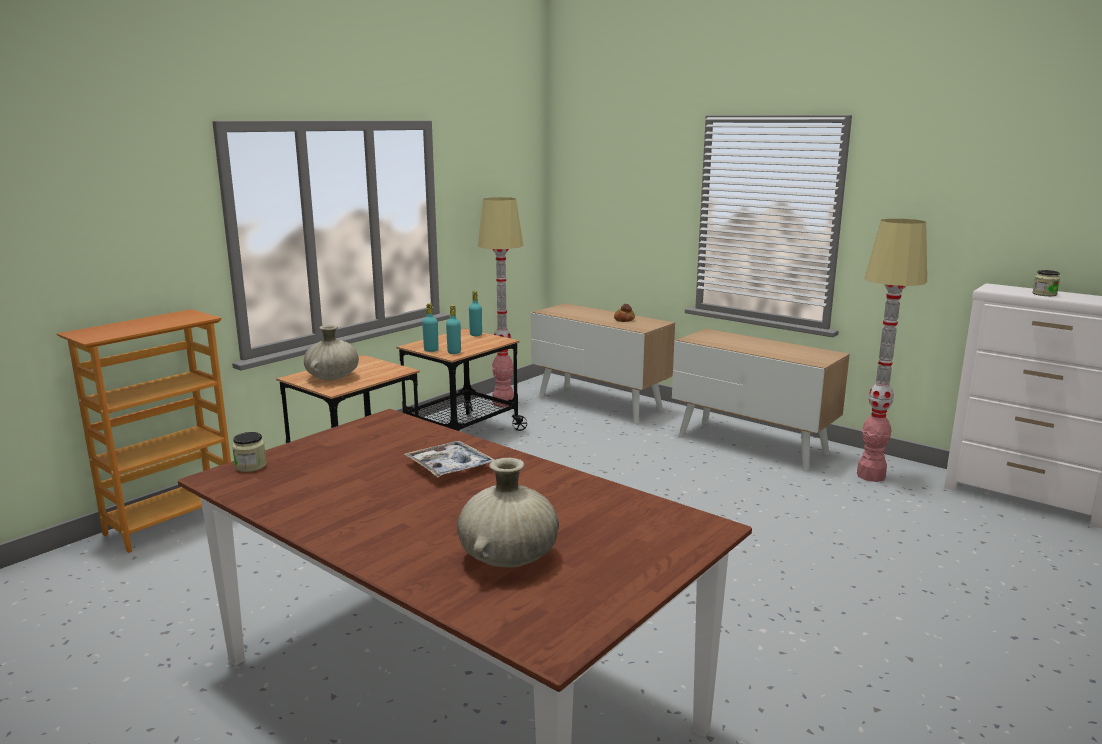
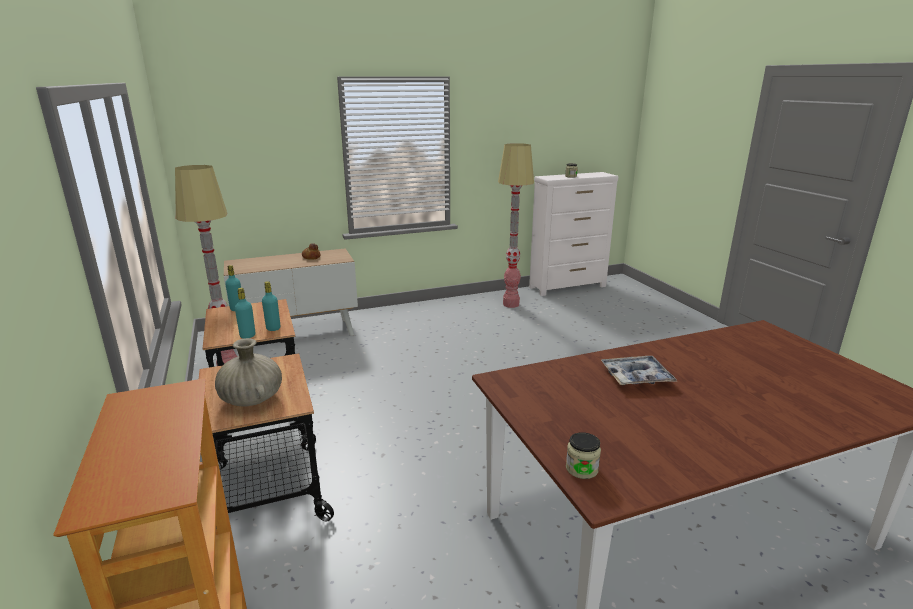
camera: 60 degrees left, 5 degrees up
(508, 557) = (804, 390): beige vase -> none
(752, 444) = (436, 315): cabinet -> none

